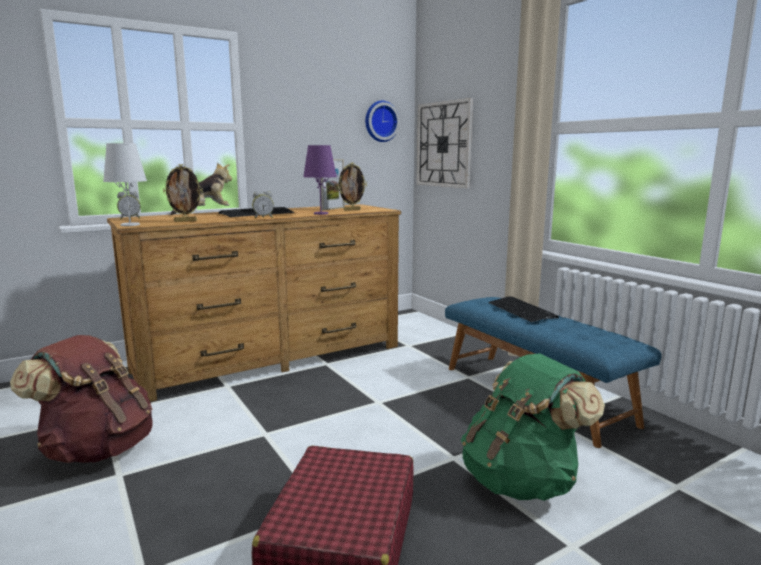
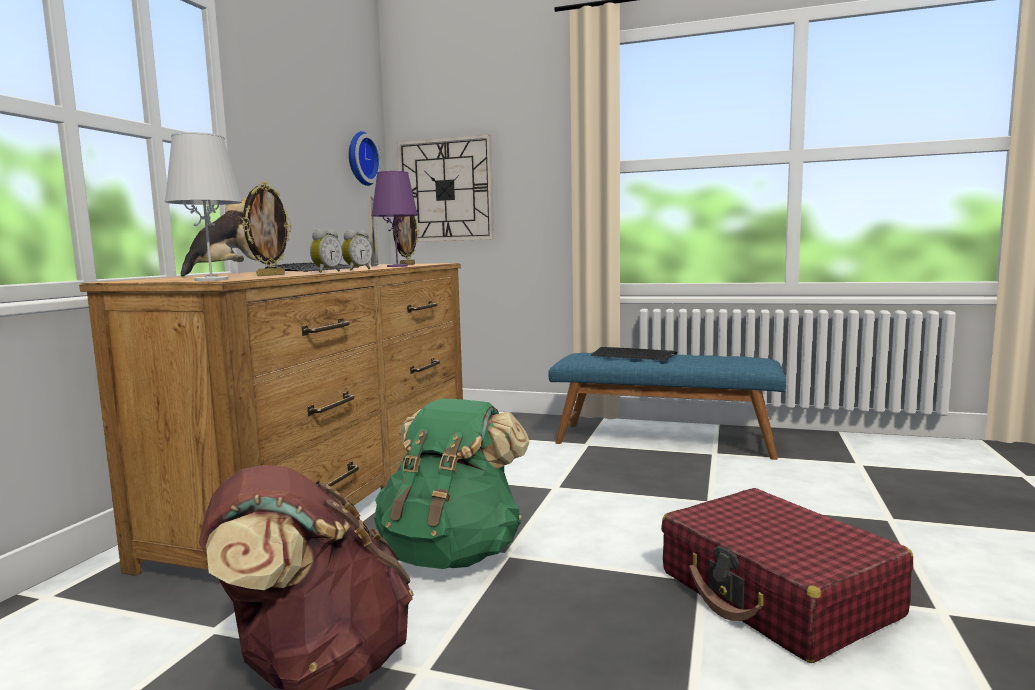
camera: 40 degrees left, 5 degrees down
(130, 218) = (142, 280): alarm clock -> alarm clock (326, 272)
(521, 481) = (783, 497): green backpack -> green backpack (452, 553)

